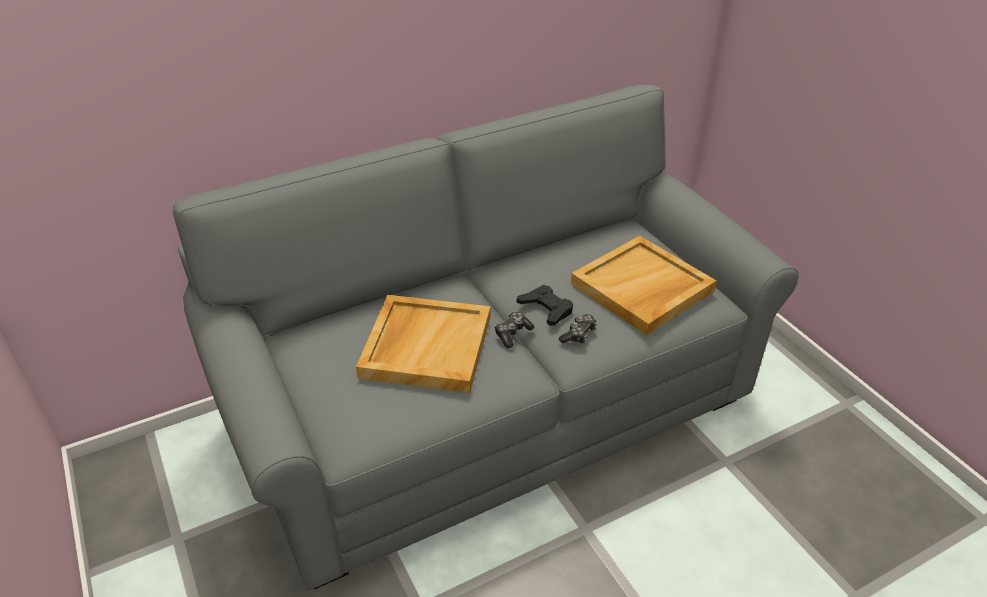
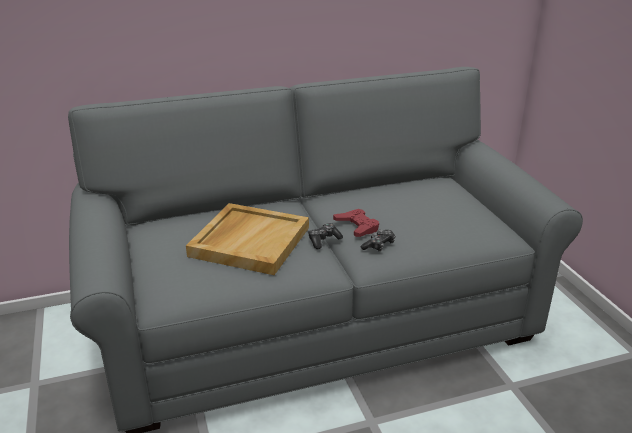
camera: 10 degrees right, 10 degrees down
(546, 309) = (357, 226): black game controller -> red game controller
(642, 288) = (443, 220): beige tray -> none

